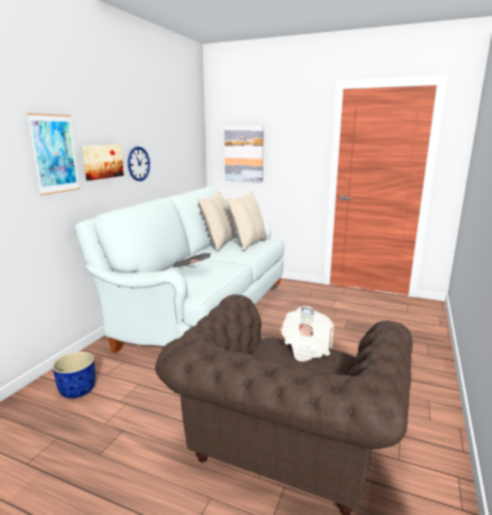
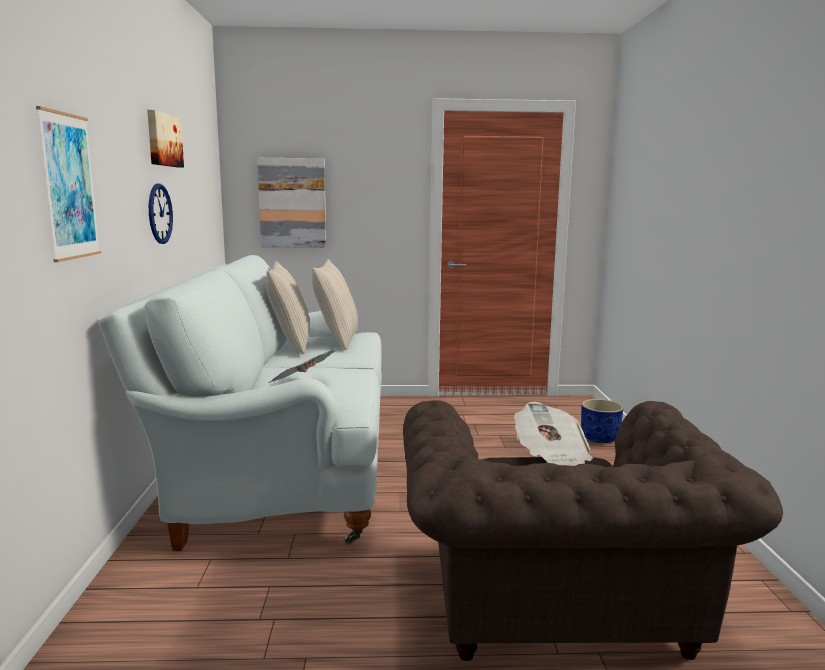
camera: 25 degrees left, 5 degrees down
(77, 390) = (162, 623): blue planter -> blue planter (599, 438)
(102, 161) = (122, 205): picture -> picture (163, 140)

